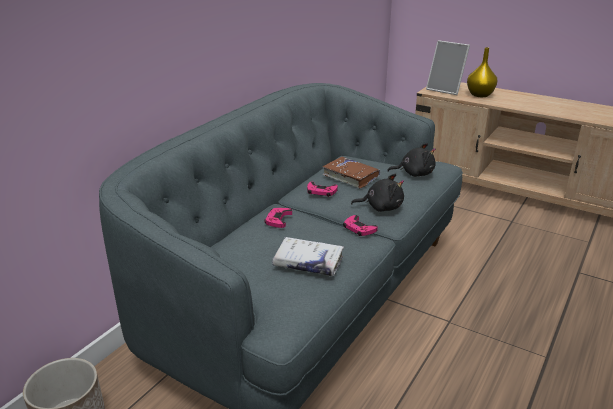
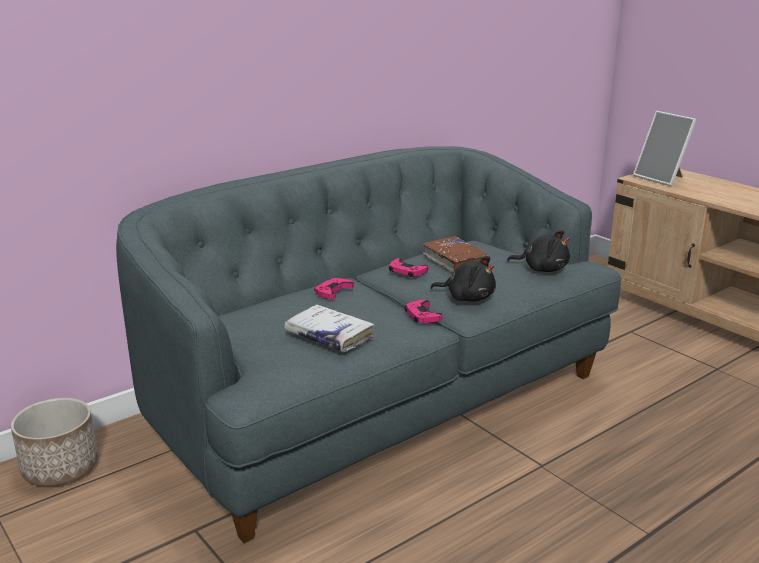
camera: 20 degrees right, 5 degrees down
(479, 95) = (704, 189): yellow vase -> none

